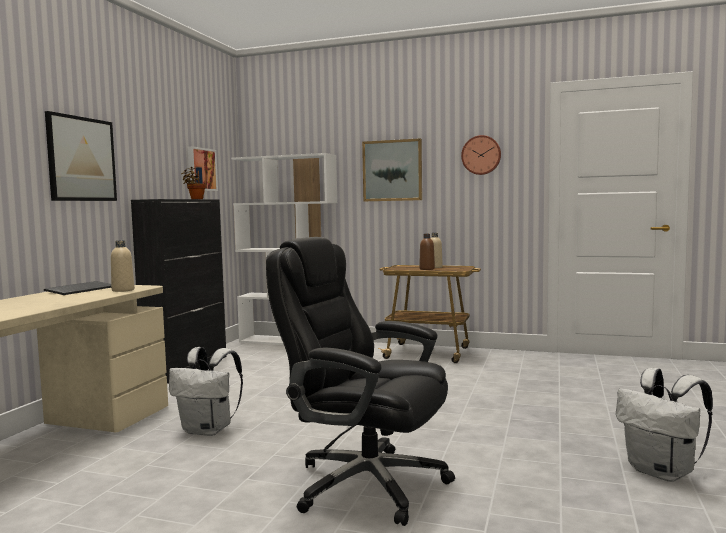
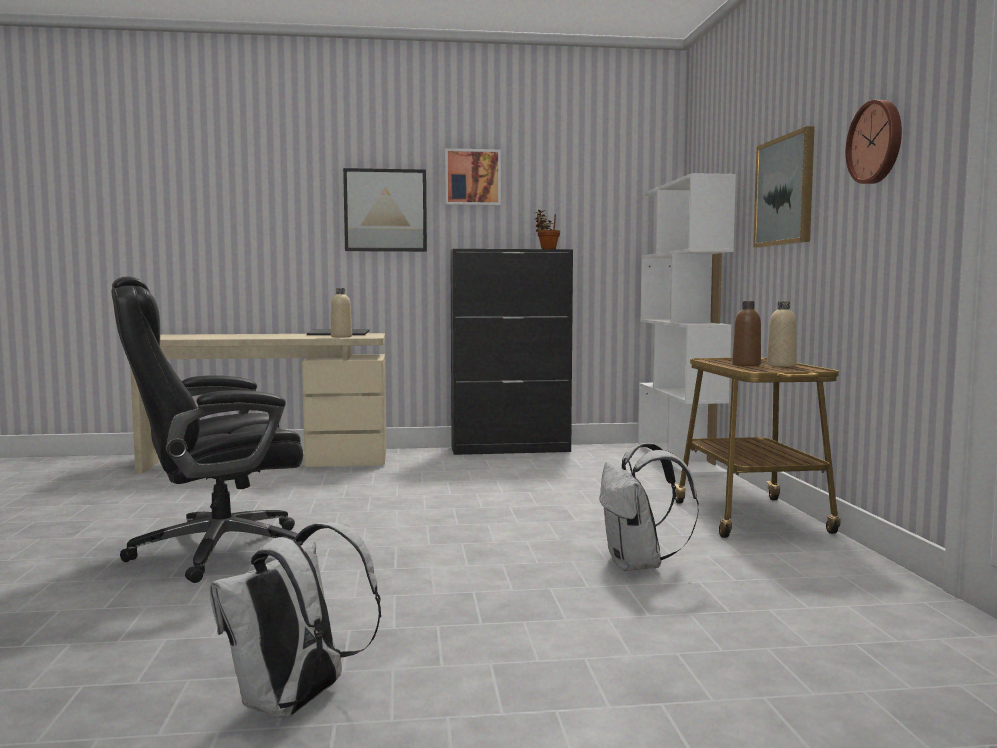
camera: 65 degrees right, 0 degrees up
(201, 169) = (586, 212): picture -> picture (472, 177)
(209, 430) = (332, 487): white backpack -> white backpack (638, 565)
(365, 484) = (216, 551): black office chair -> black office chair turned 120 degrees counterclockwise

